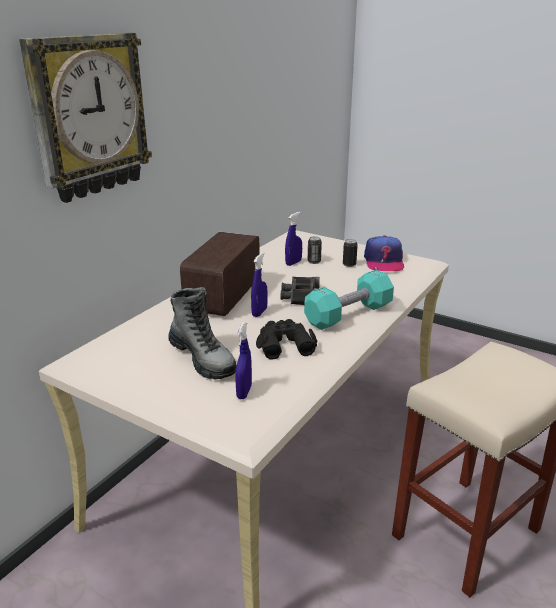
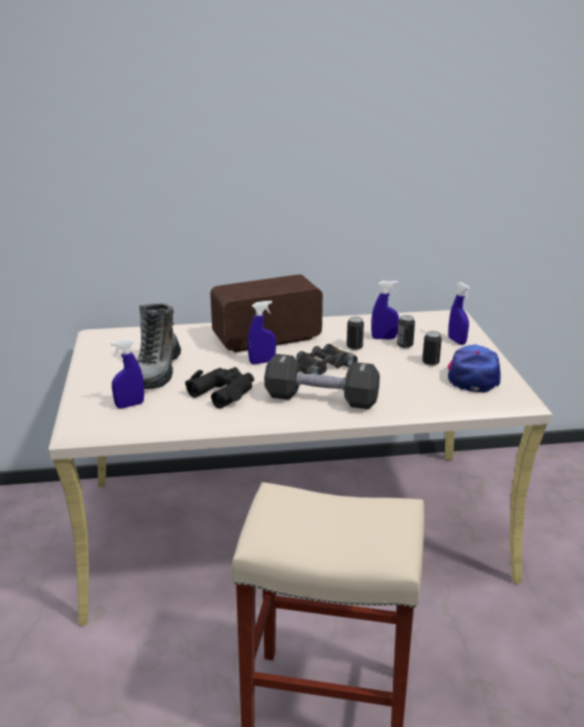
camera: 50 degrees right, 0 degrees up
(88, 116) = (161, 133): wall clock -> none
(290, 275) = (354, 347): none -> can
(333, 247) = (457, 341): none -> blue spray bottle
(348, 314) = (321, 399): turquoise dumbbell -> black dumbbell
(383, 261) = (473, 375): cap -> cap turned 135 degrees clockwise

